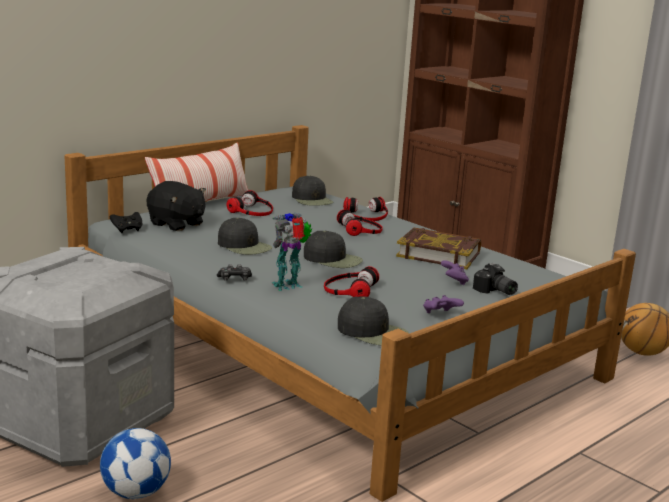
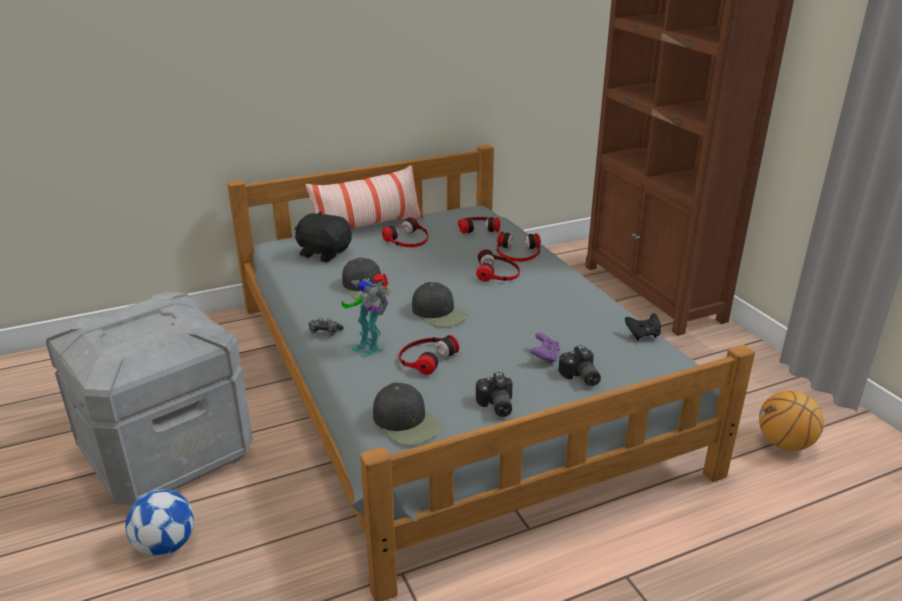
camera: 20 degrees right, 10 degrees up
(127, 230) = (275, 257): black game controller -> black game controller (643, 334)
(176, 224) = (324, 253): black plush toy -> black plush toy turned 150 degrees clockwise
(289, 286) = (369, 347): toy robot -> toy robot turned 120 degrees counterclockwise
(312, 199) = (478, 227): black cap -> headphones
(438, 254) = (556, 315): book -> none
(440, 315) = (495, 406): purple game controller -> camera

